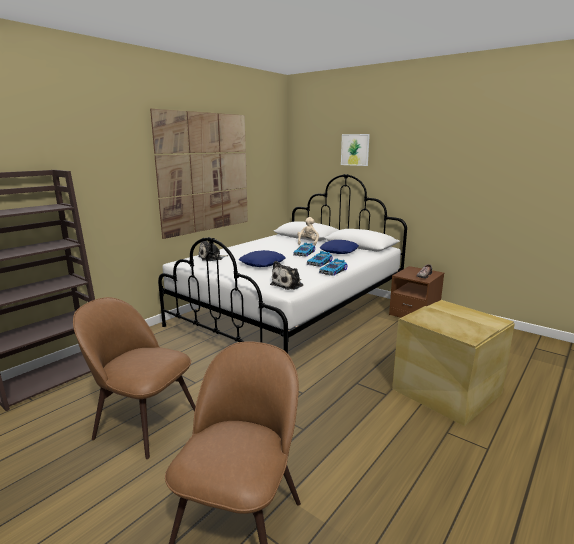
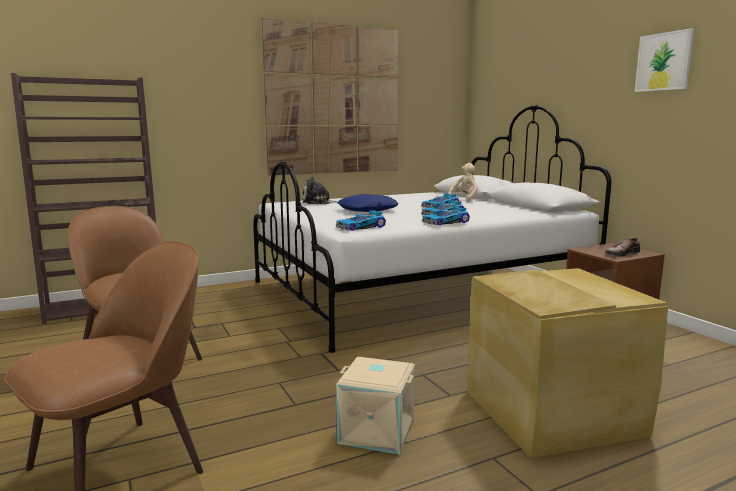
camera: 25 degrees right, 5 degrees down
(288, 285) = (361, 227): plush toy -> toy car
(339, 251) = (493, 208): blue pillow -> none
(355, 150) = (548, 69): picture -> picture (663, 62)
(372, 434) = (377, 431): none -> beige storage box

